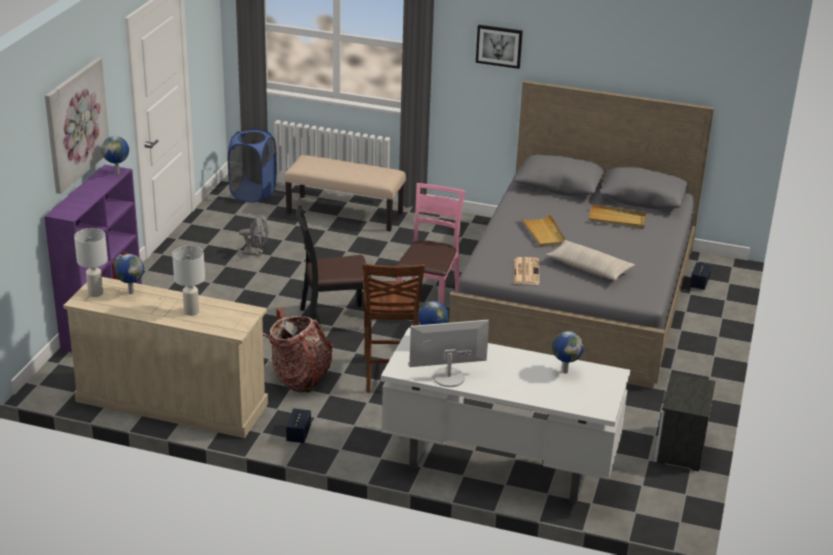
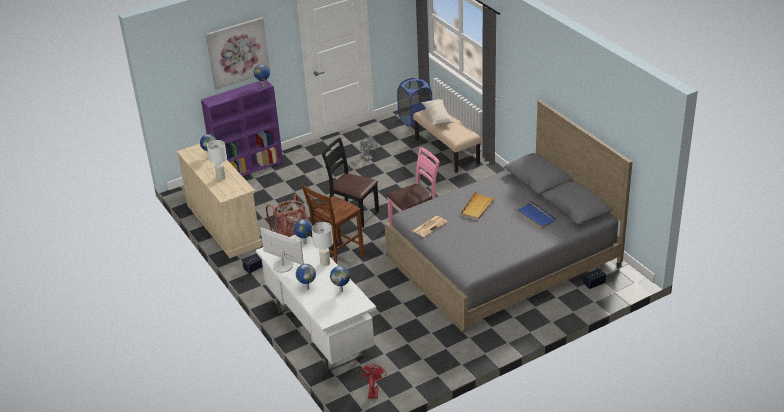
camera: 45 degrees right, 5 degrees up
(95, 293) = (196, 150): white table lamp -> white table lamp (325, 262)
(499, 46) = (530, 71): picture -> none
(521, 388) = (307, 288): none -> globe
(589, 268) = (468, 239): beige pillow -> beige pillow (437, 116)
(617, 219) = (535, 216): beige tray -> blue tray
(657, 496) = (373, 391): none -> red fan
(680, 449) = (424, 373): nightstand -> none

